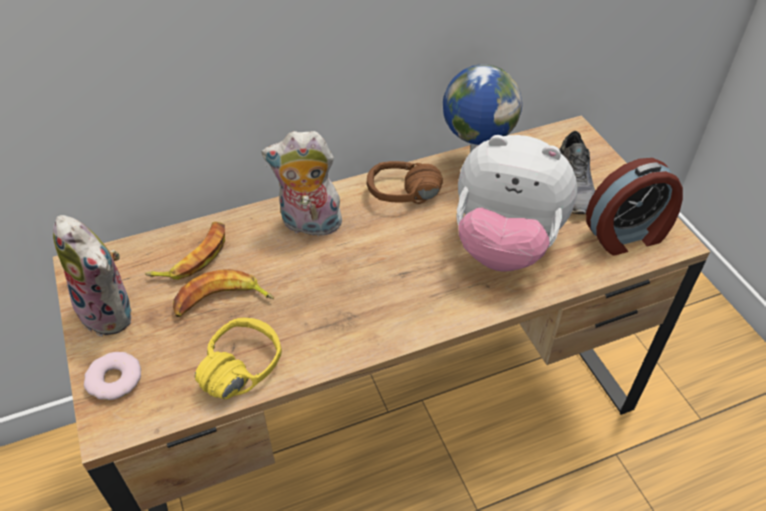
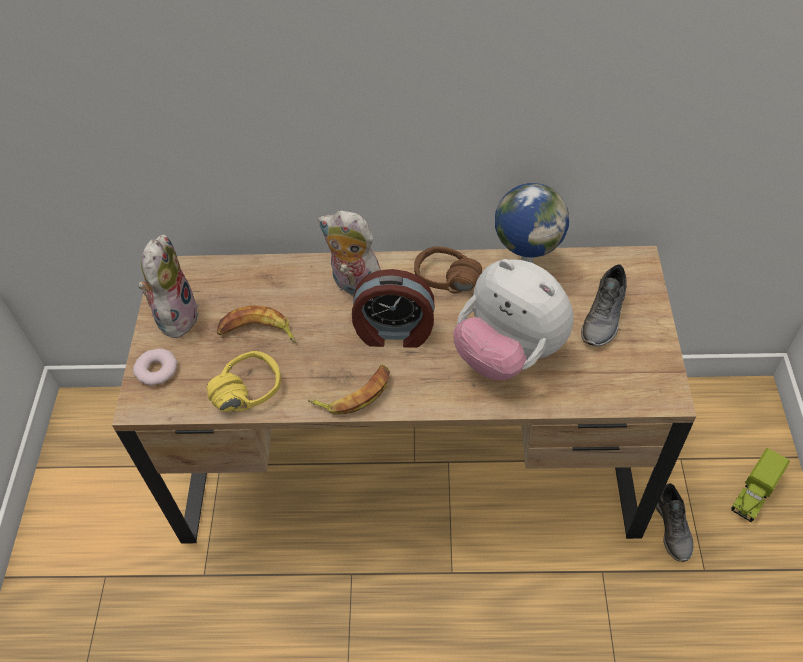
camera: 25 degrees right, 5 degrees up
(112, 312) = (175, 315): plush toy -> plush toy turned 150 degrees counterclockwise
(193, 256) = (253, 287): banana -> banana (354, 393)
(627, 235) = (625, 377): alarm clock -> alarm clock (394, 332)
(654, 389) = (673, 527): none -> grey shoe
(704, 335) = (754, 493): none -> toy truck

